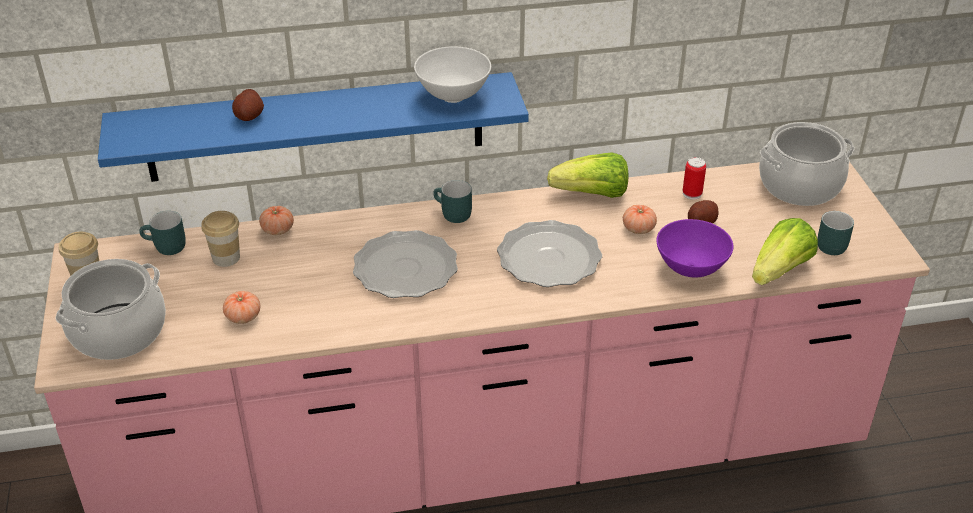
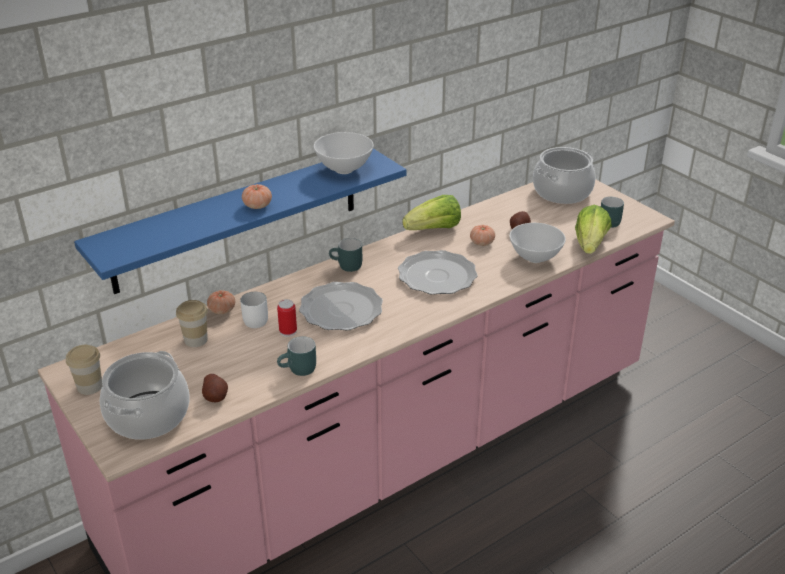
camera: 25 degrees left, 5 degrees down
(165, 248) = (139, 347): turquoise mug -> turquoise mug (299, 370)
(243, 317) = (243, 376): tomato -> tomato (257, 205)
(249, 116) = (201, 215): potato -> potato (215, 396)
(303, 251) = (254, 319): none -> white mug
(690, 269) = (534, 258): purple bowl -> white bowl
(692, 194) = (499, 213): can -> can (288, 331)

